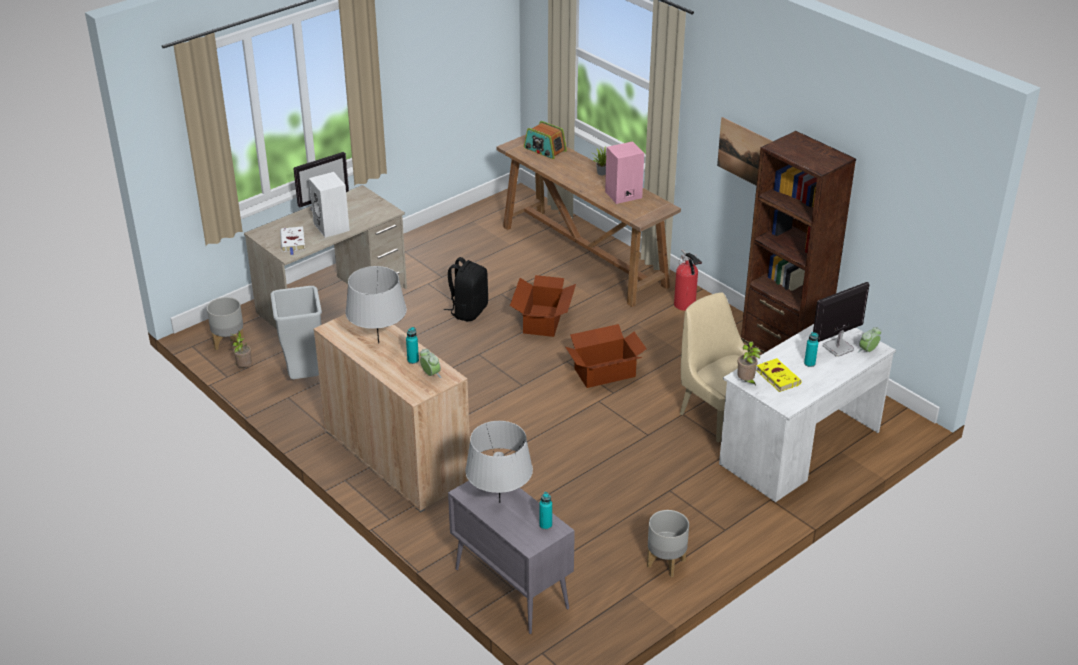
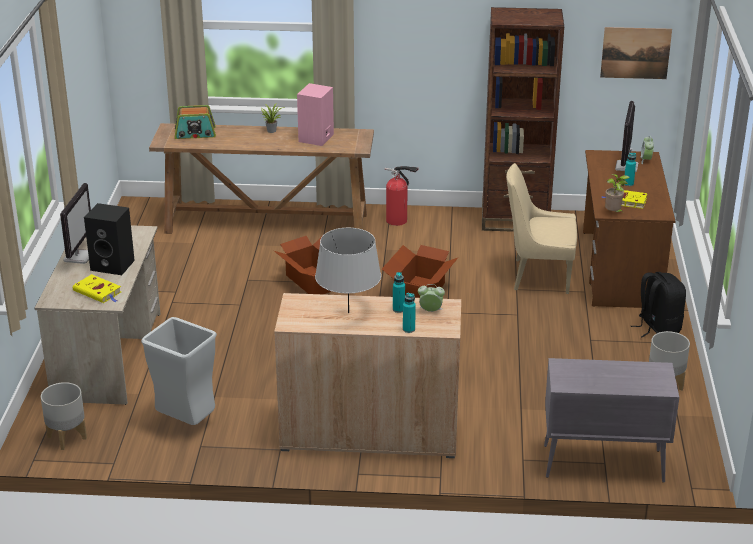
camera: 45 degrees left, 5 degrees down
(243, 367) = (117, 448): potted plant -> none
(293, 242) = (98, 292): white book -> yellow book
(332, 227) = (113, 265): white speaker -> black speaker
(468, 311) = (242, 304): black backpack -> black backpack (657, 328)
(499, 503) = (597, 376): grey table lamp -> none
(545, 525) = (651, 371): turquoise bottle -> turquoise bottle (408, 329)
(745, 153) = (431, 51): picture -> picture (635, 53)
(799, 448) = (620, 269): white desk -> brown desk

